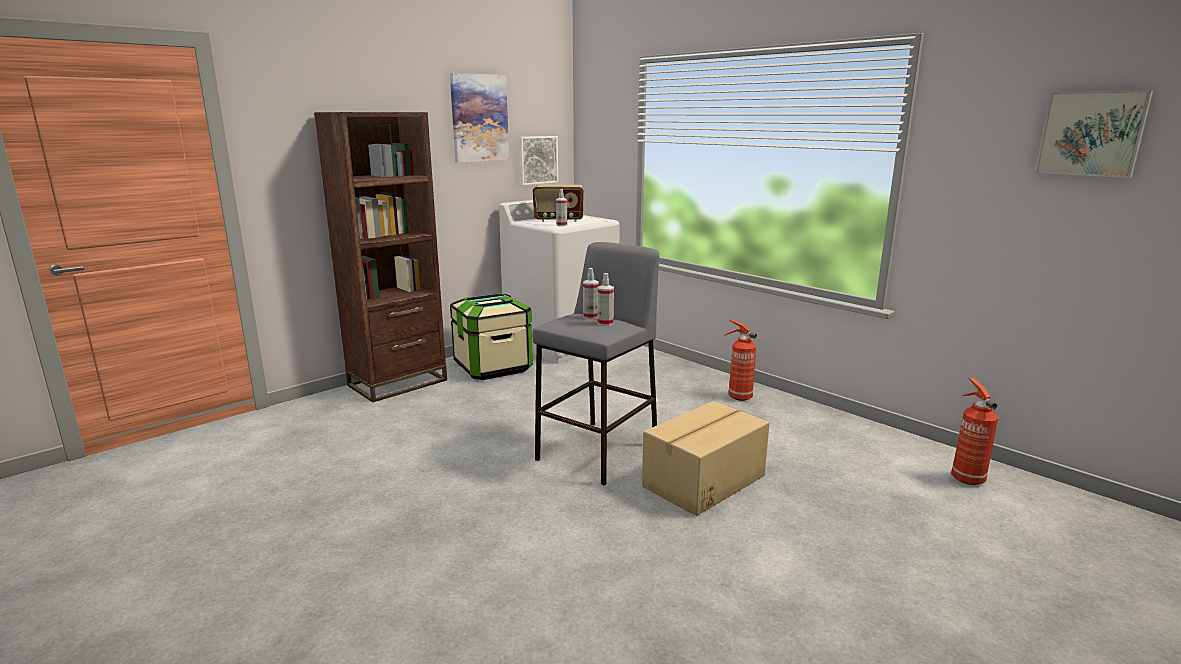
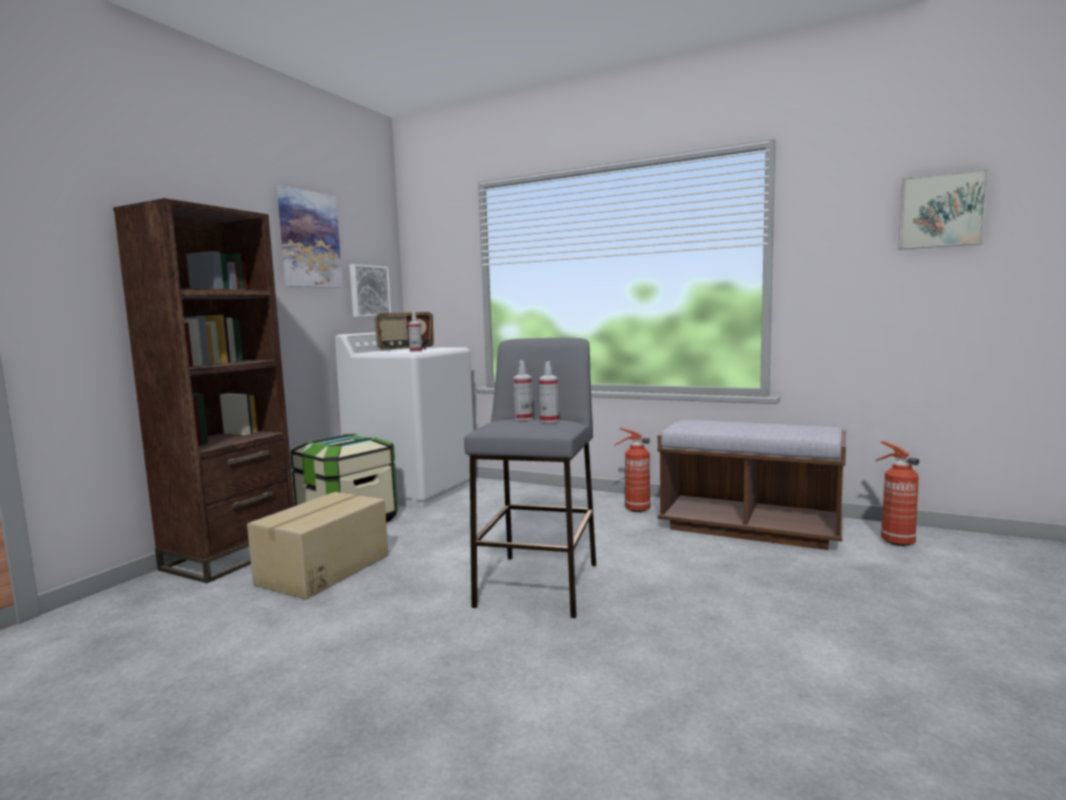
camera: 20 degrees left, 10 degrees down
(702, 480) = (675, 591): cardboard box -> cardboard box (322, 570)
(829, 435) = (749, 527): none -> brown bench

